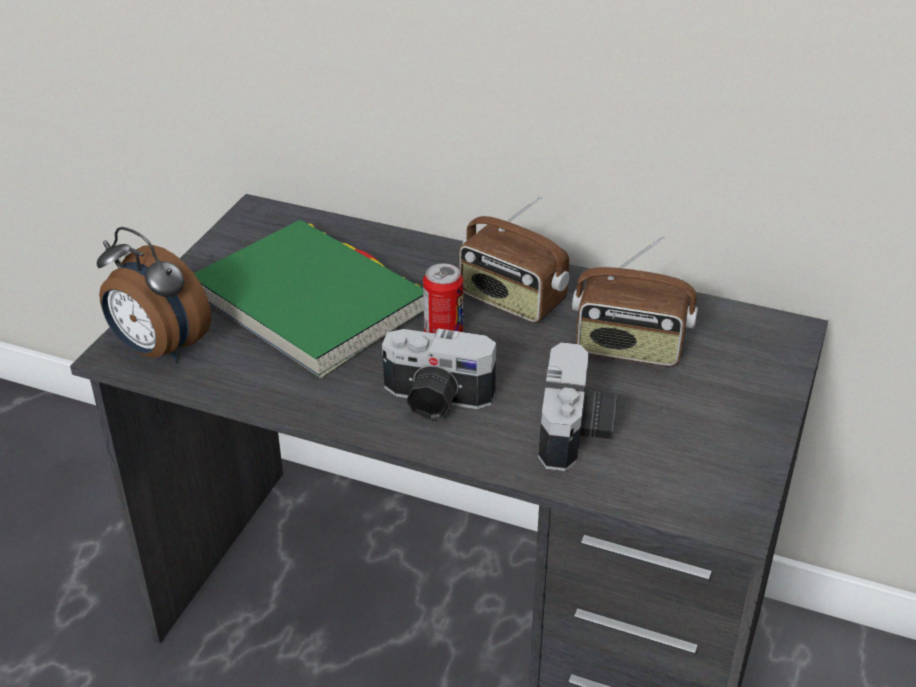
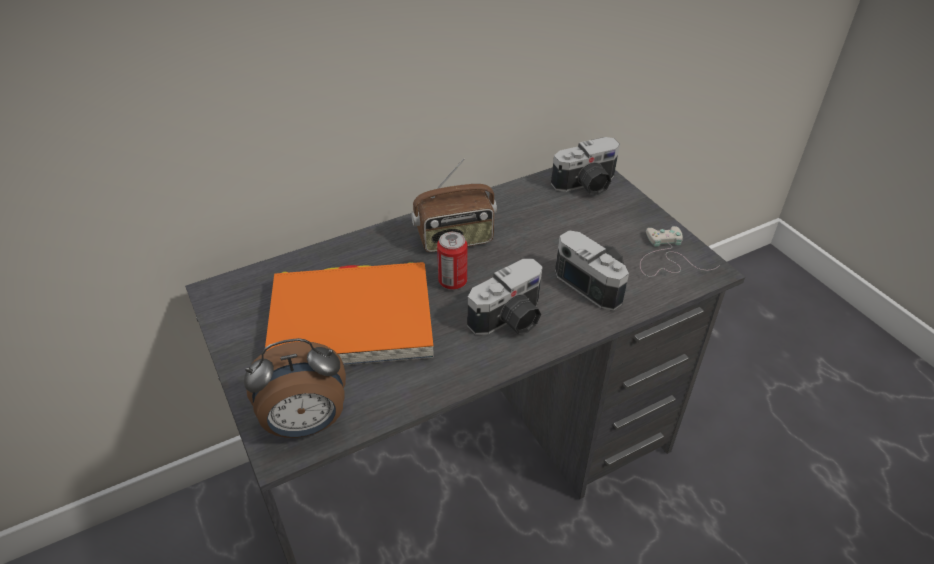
camera: 50 degrees left, 5 degrees up
(311, 303) = (352, 321): green book -> orange book
(629, 348) = (546, 224): radio -> none
(704, 470) = (666, 257): none -> white game controller
(749, 344) = (587, 185): none -> camera

